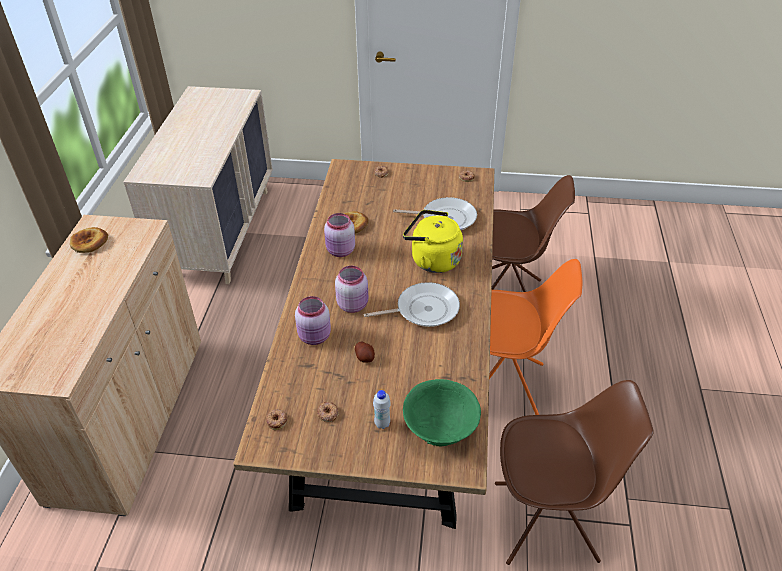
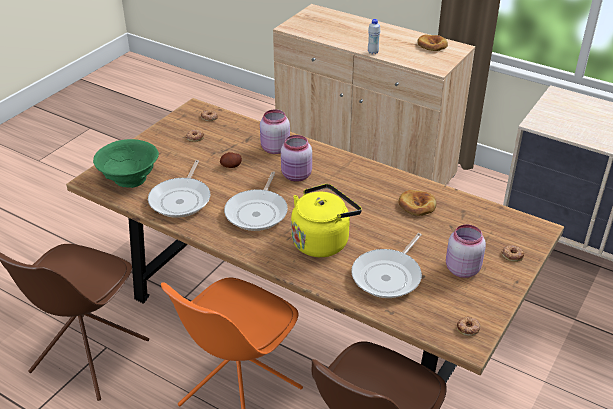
camera: 115 degrees right, 5 degrees down
(340, 251) = (377, 188): pink jar -> pink jar (461, 269)
(382, 424) = (162, 156): white bottle -> white bottle (373, 52)
(442, 370) = (181, 199): none -> frying pan

